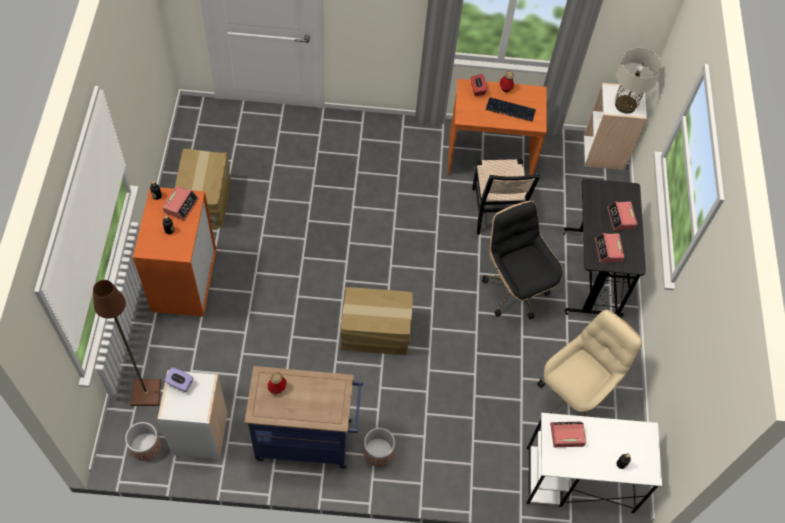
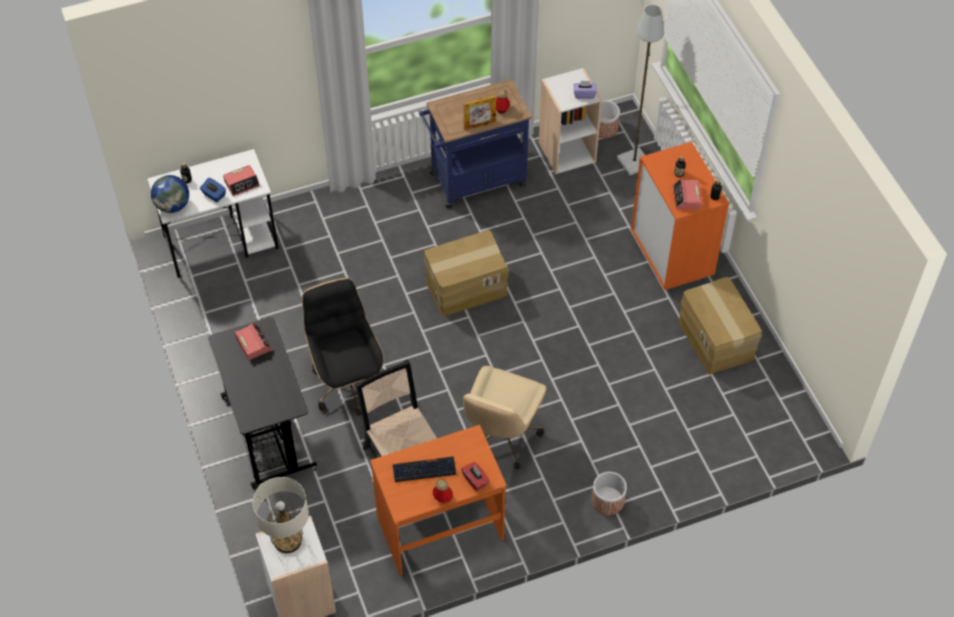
camera: 160 degrees right, 5 degrees down
(145, 392) = (635, 162): brown floor lamp -> grey floor lamp
(310, 378) = (479, 125): none -> picture frame
(378, 451) = (409, 196): planter -> planter (607, 501)
(513, 290) = (347, 382): black office chair -> black office chair turned 150 degrees counterclockwise
(574, 394) = (248, 309): beige office chair -> beige office chair (501, 439)
(598, 433) = (214, 195): none -> blue tissue box
(621, 218) = (250, 384): alarm clock -> none
(642, 438) = (173, 206): none -> globe

